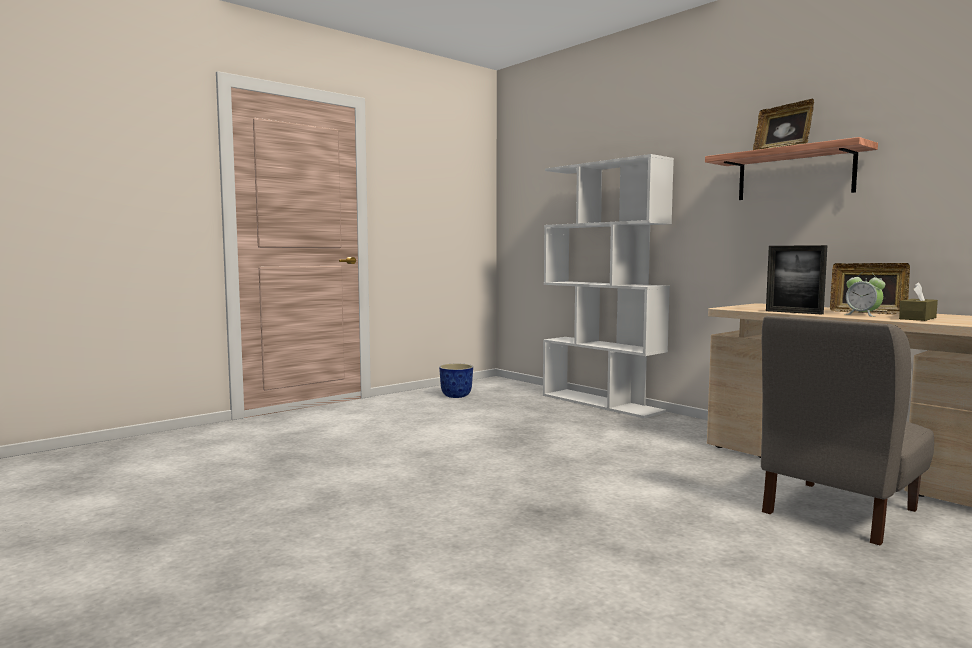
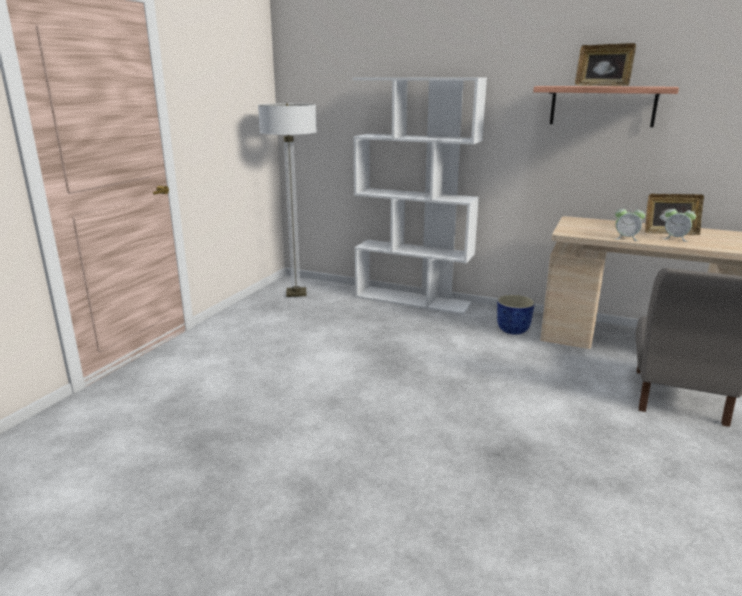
camera: 25 degrees left, 15 degrees up
(457, 396) = (279, 311): planter -> planter (513, 330)
(488, 387) = (296, 293): none -> floor lamp
(793, 312) = (626, 238): picture frame -> alarm clock
(917, 318) = (717, 243): brown tissue box -> none

